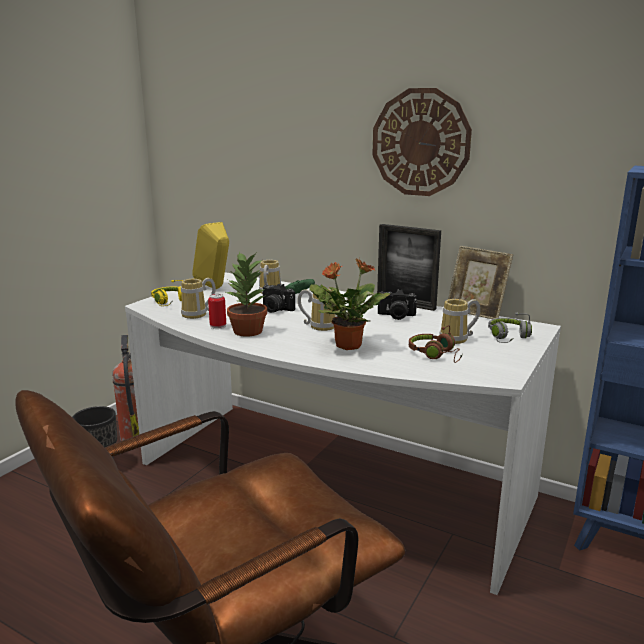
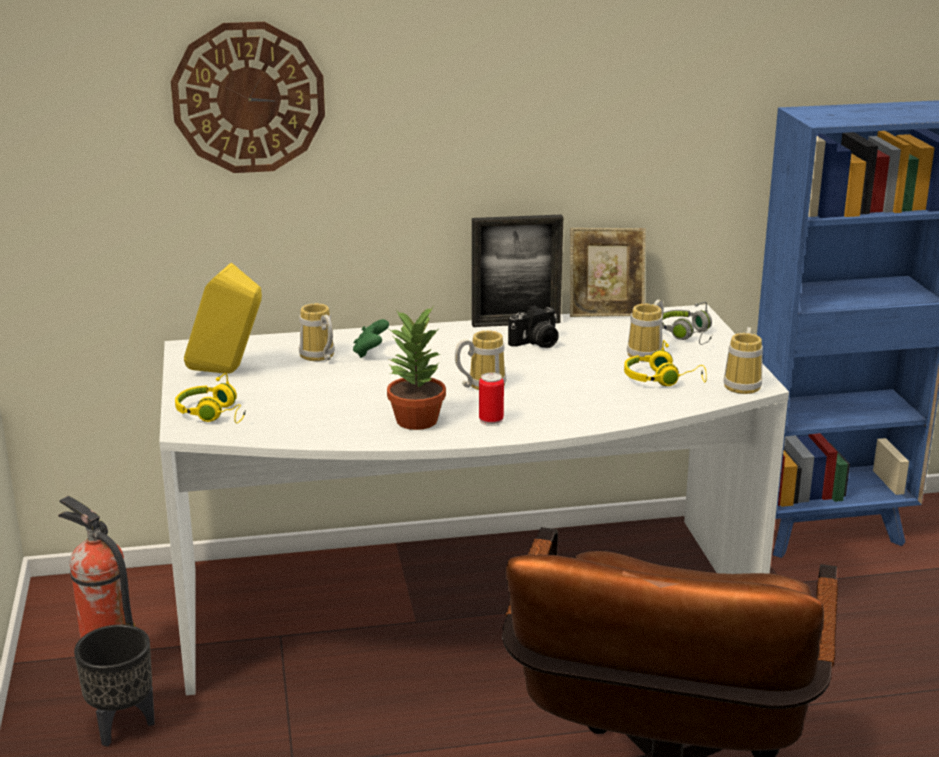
camera: 40 degrees left, 5 degrees up
(198, 314) = (300, 419): mug -> mug (744, 385)
(218, 326) = (365, 426): can -> can (491, 420)
(275, 309) = (381, 379): camera -> none
(347, 345) = (560, 399): potted plant -> none
(420, 142) = (511, 98): wall clock -> wall clock (248, 98)
(436, 355) = (662, 380): brown headphones -> yellow headphones

